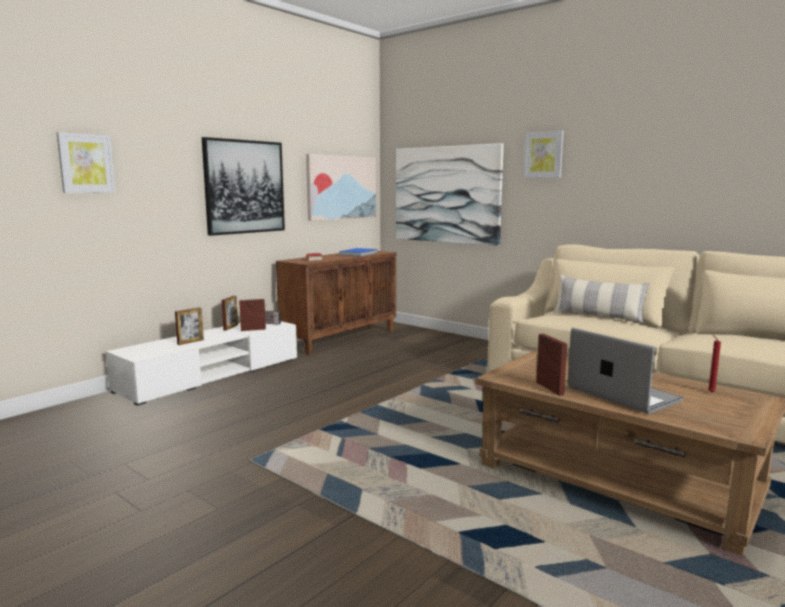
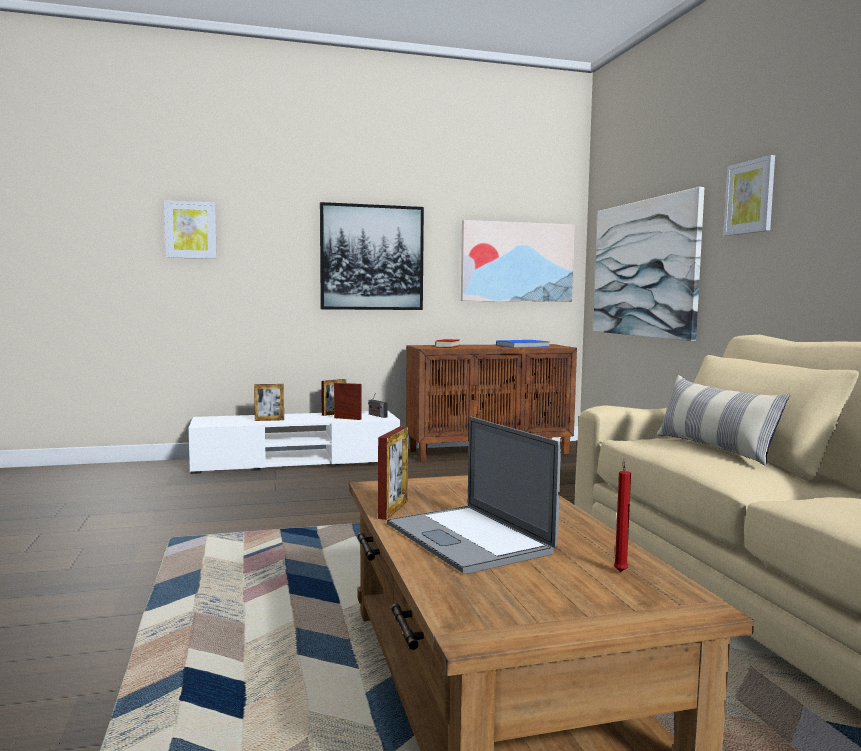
camera: 35 degrees right, 5 degrees down
(623, 394) = (468, 538): laptop -> laptop turned 150 degrees clockwise

